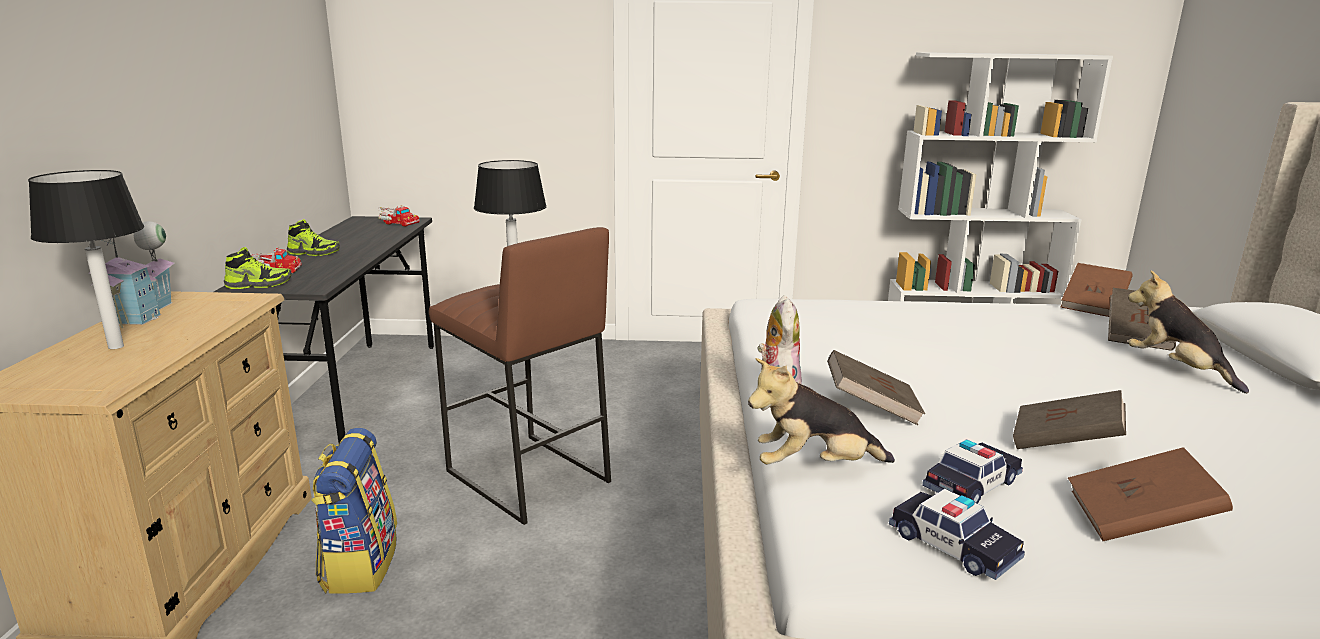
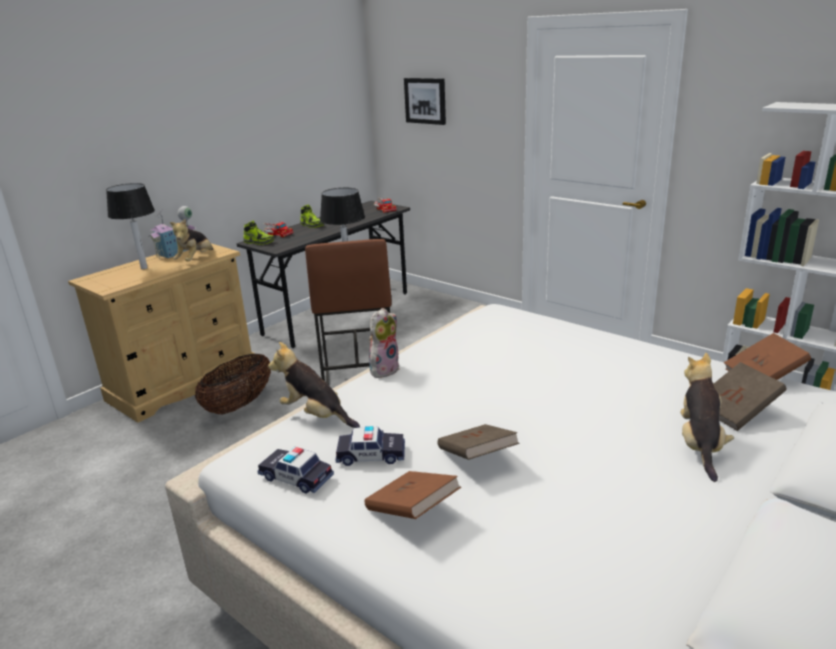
camera: 40 degrees right, 5 degrees up
(216, 317) = (196, 260): none -> plush toy
(359, 564) = (239, 405): backpack -> basket
(445, 61) = (425, 100): none -> picture
(871, 408) = (412, 396): brown book -> none
(953, 546) = (296, 477): toy car -> toy car turned 120 degrees clockwise

